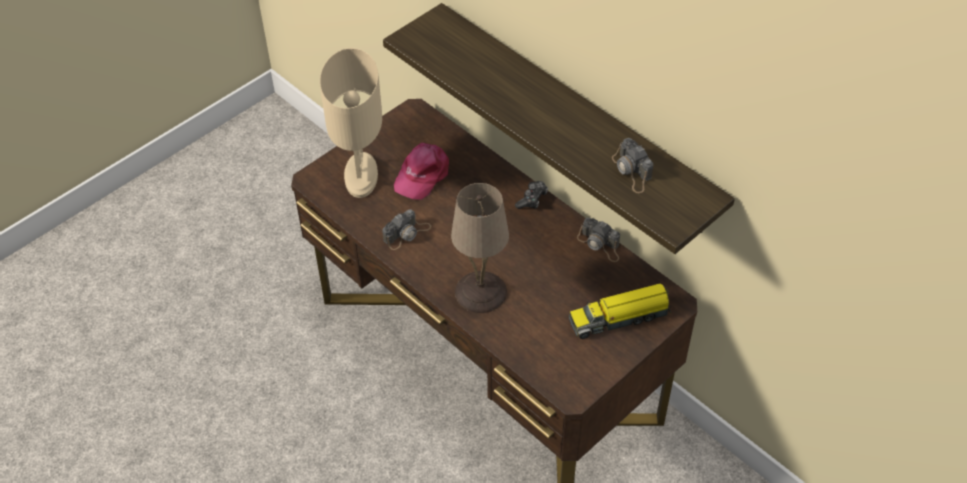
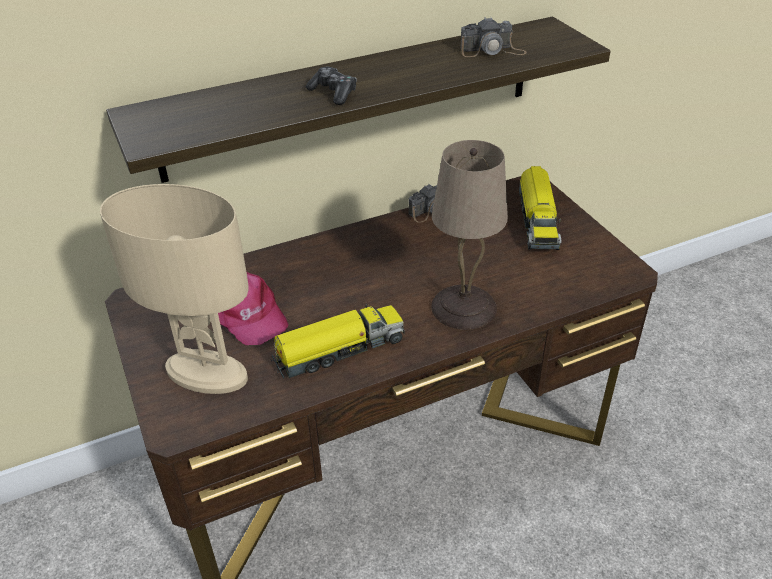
camera: 70 degrees left, 10 degrees down
(407, 233) = (338, 350): camera -> toy truck
(532, 199) = (345, 239): game controller -> game controller (333, 93)

